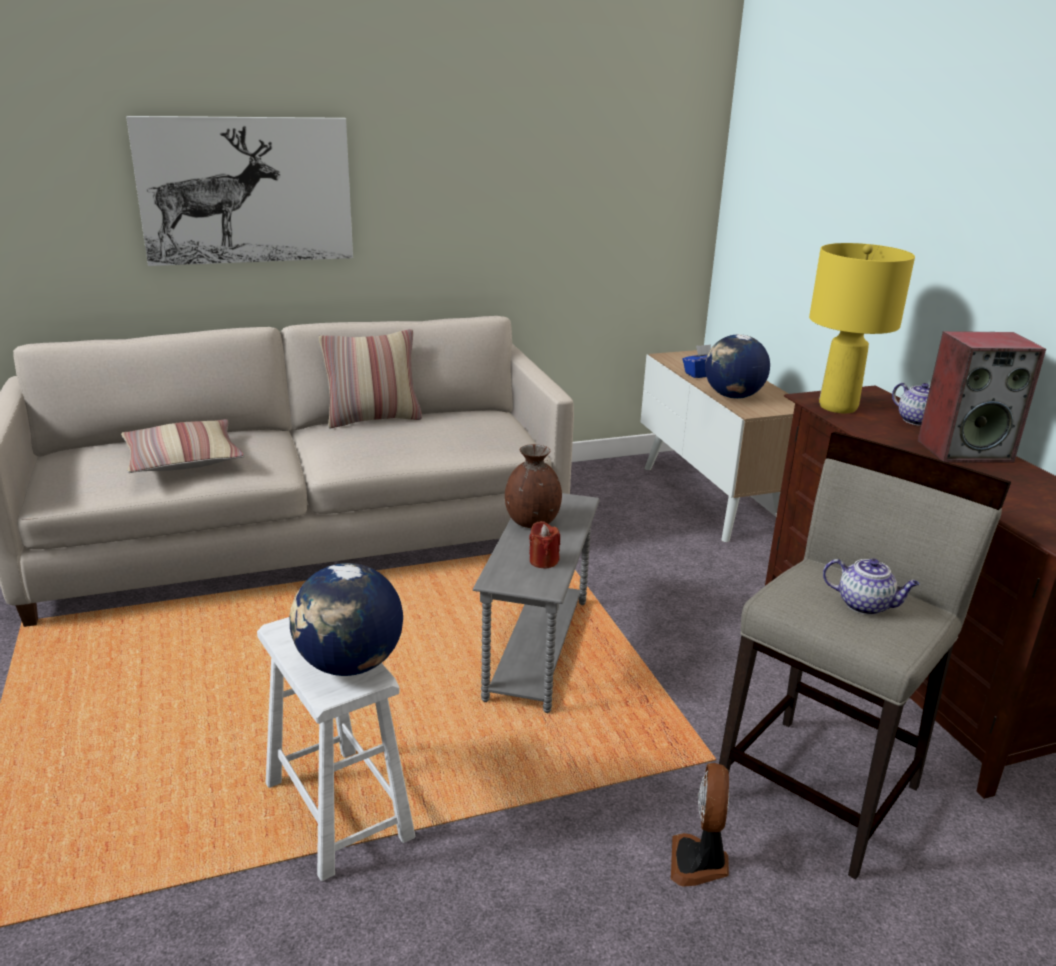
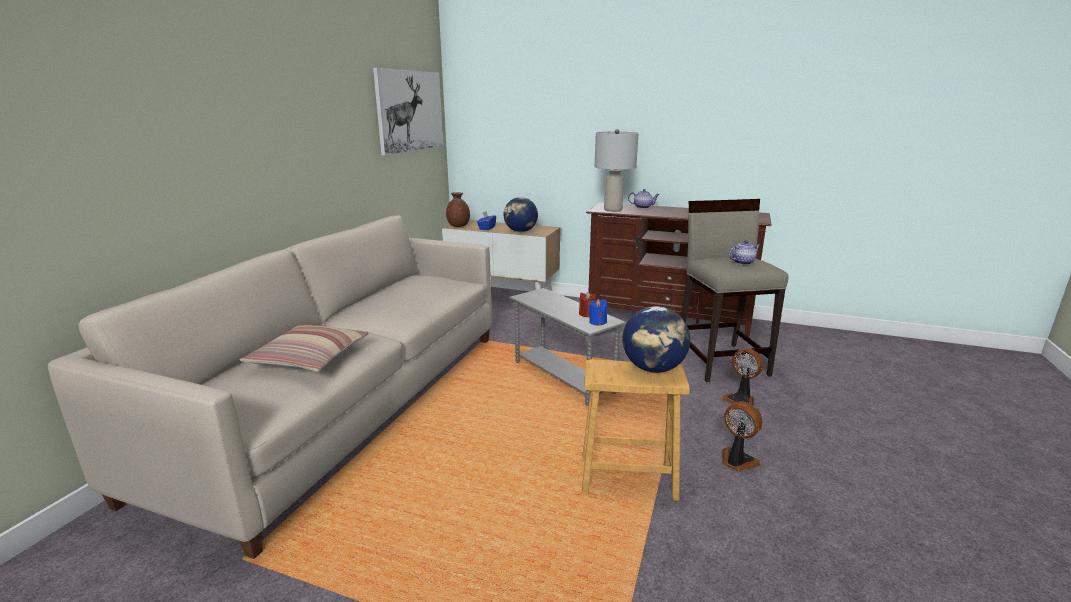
camera: 50 degrees left, 5 degrees down
(246, 191) = (225, 146): picture -> picture (410, 111)
(338, 809) = (627, 477): white stool -> brown stool
(373, 419) = (367, 298): pillow -> none
(484, 916) = (737, 461): none -> fan
(523, 579) = (597, 322): none -> blue candle
(532, 522) = (546, 305): brown vase -> brown vase (458, 226)
(838, 407) = (613, 210): yellow table lamp -> grey table lamp
(965, 450) = (677, 210): speaker -> none

